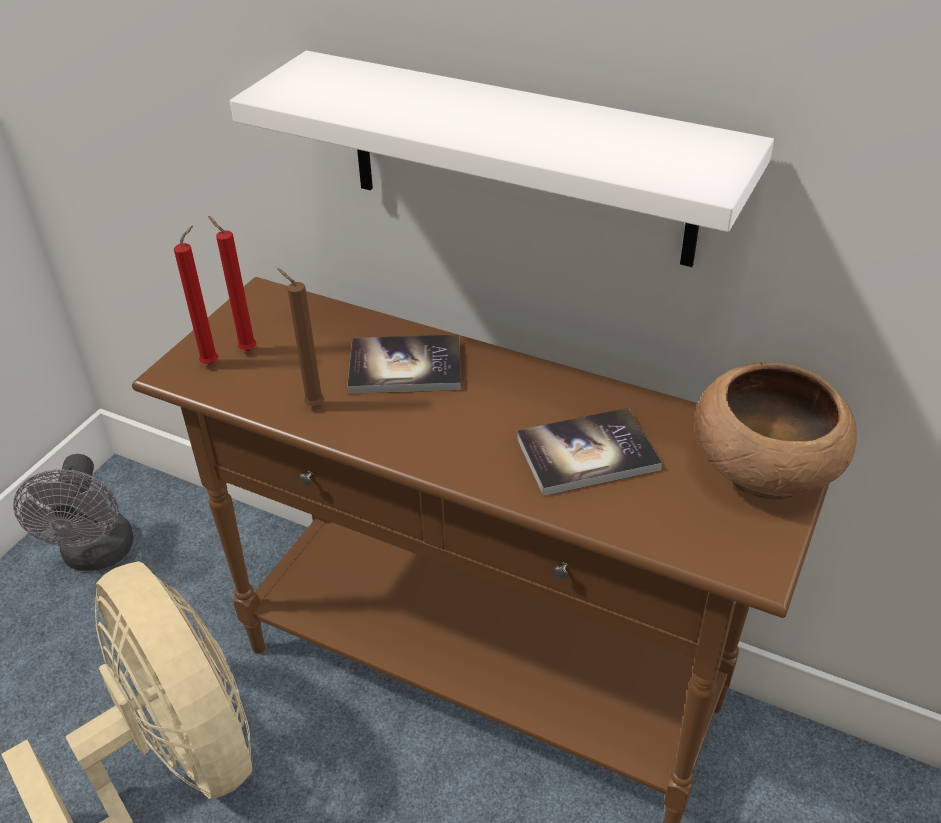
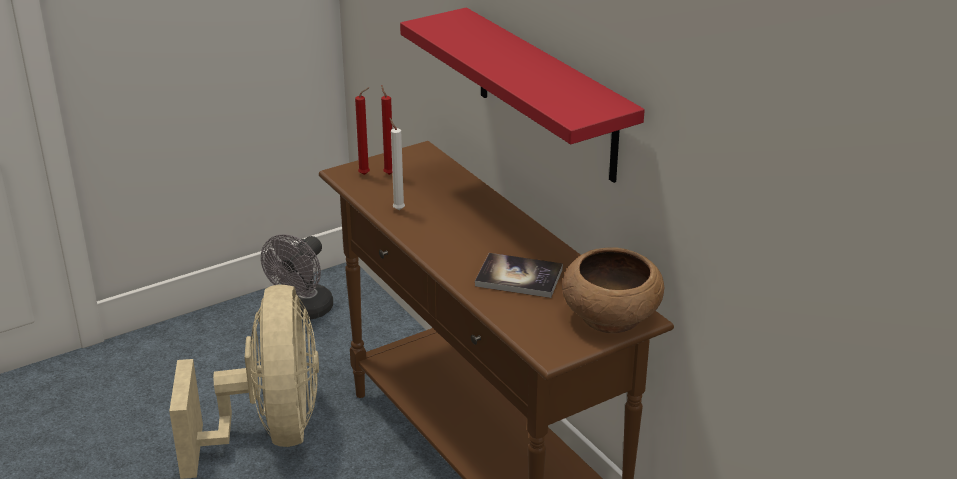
camera: 30 degrees right, 10 degrees down
(312, 405) = (398, 209): brown candle -> white candle
(405, 367) = (464, 208): book -> none
(519, 159) = (546, 95): white shelf -> red shelf

